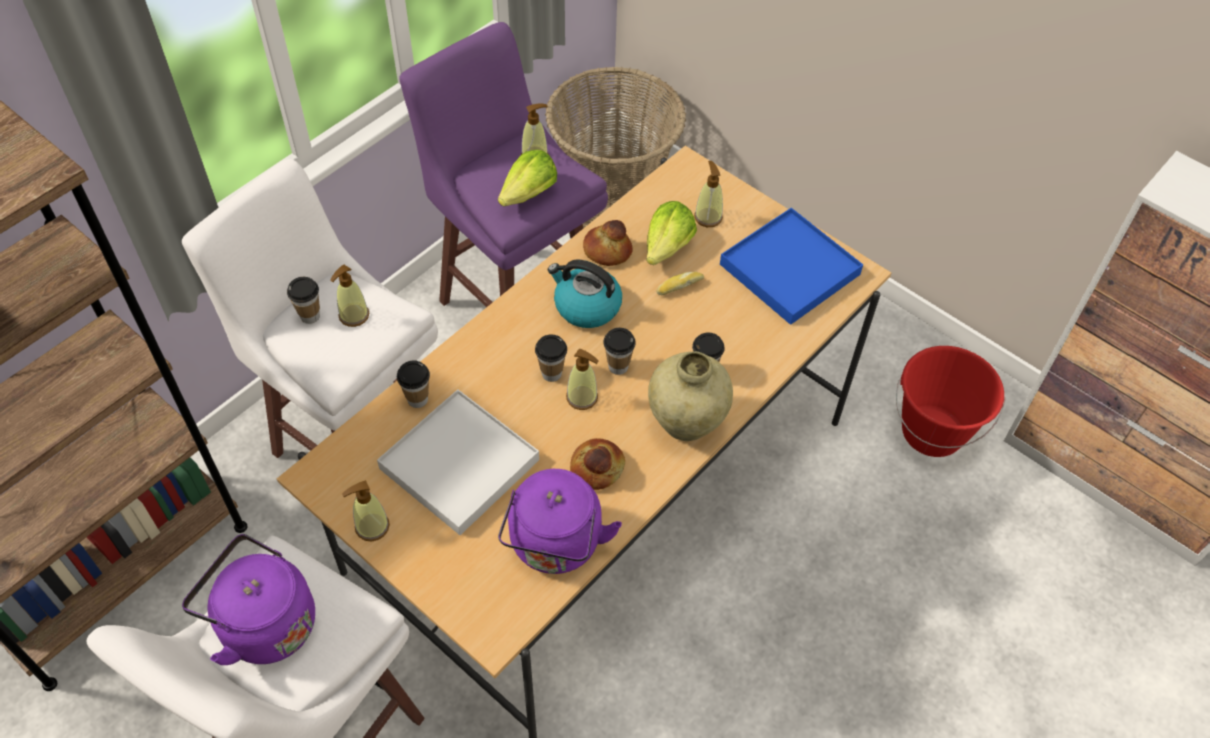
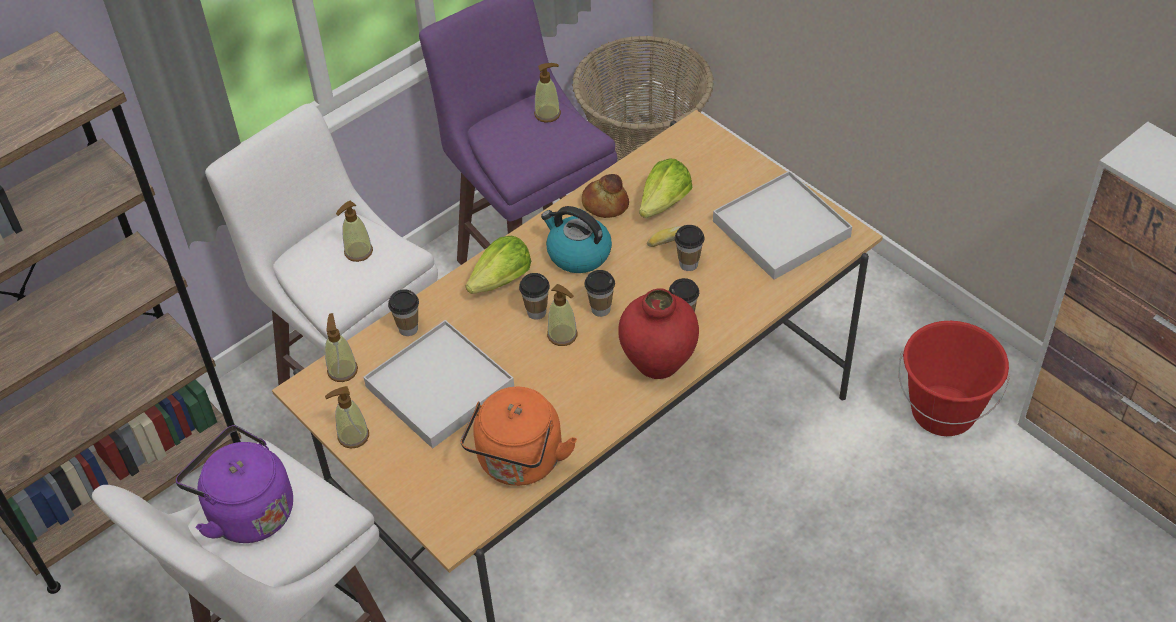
camera: 10 degrees right, 5 degrees down
(310, 316) = (318, 250): cup -> cup (688, 264)
(529, 194) = (537, 149): lettuce -> lettuce (502, 281)
(555, 546) = (519, 463): purple kettle -> orange kettle
(597, 469) = (568, 399): bread -> none
(686, 423) = (658, 363): beige vase -> red vase
(708, 217) = (708, 177): soap dispenser -> soap dispenser (342, 370)
(789, 270) = (781, 229): blue tray -> white tray

